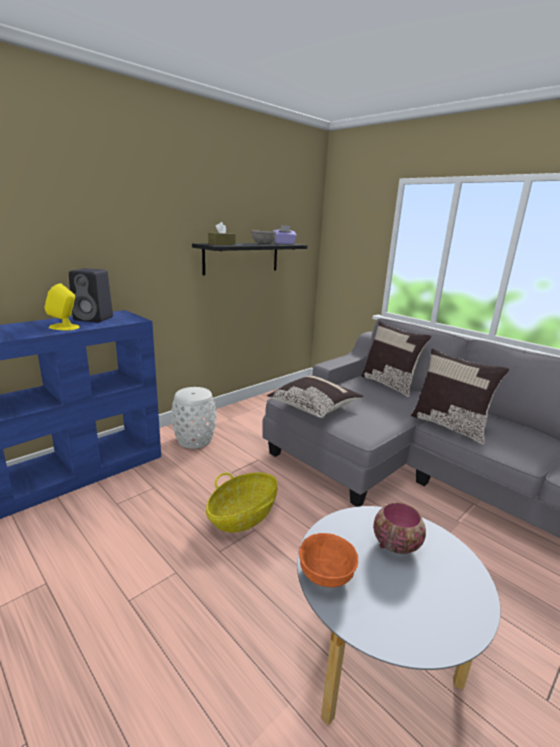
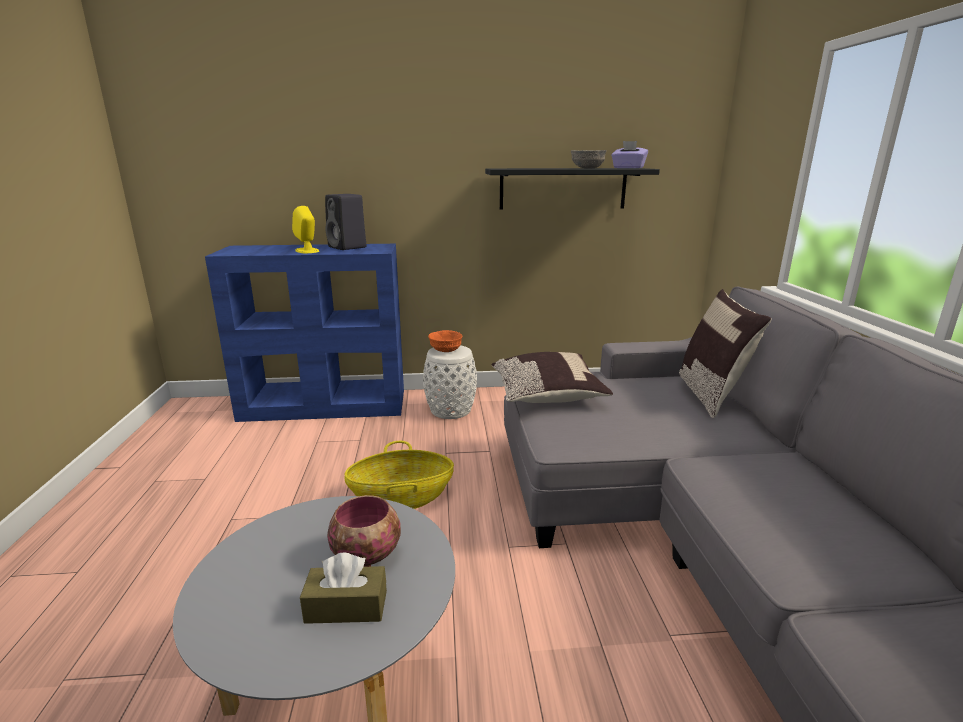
camera: 40 degrees right, 0 degrees up
(222, 244) = (516, 168): brown tissue box -> brown tissue box (346, 607)
(325, 575) = (258, 540): orange bowl -> orange bowl (445, 350)
(449, 426) = (719, 475): pillow -> none

